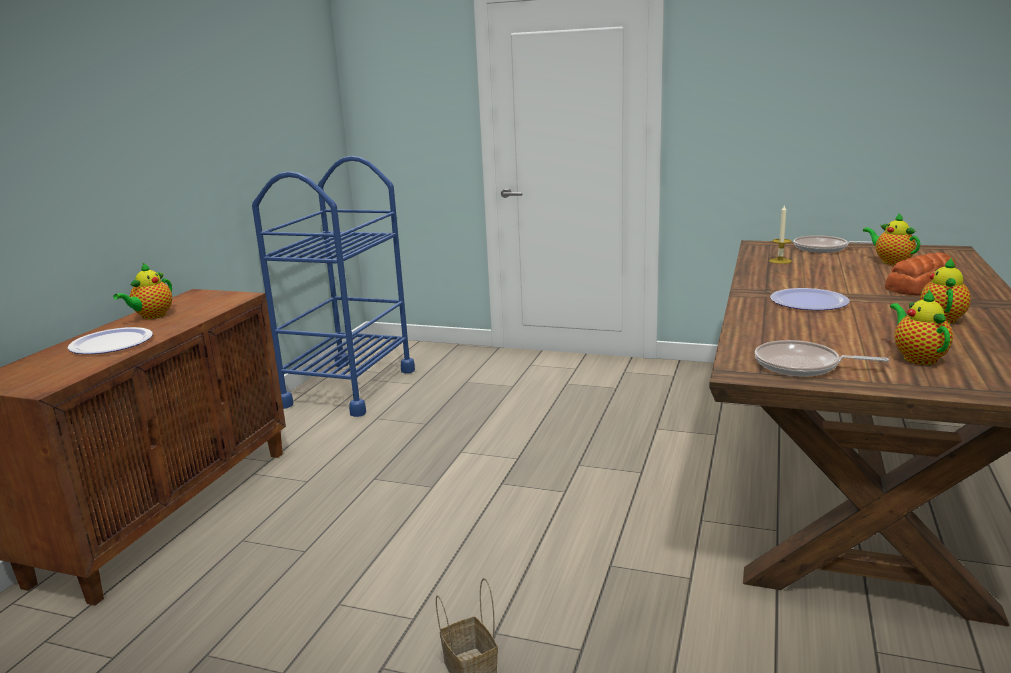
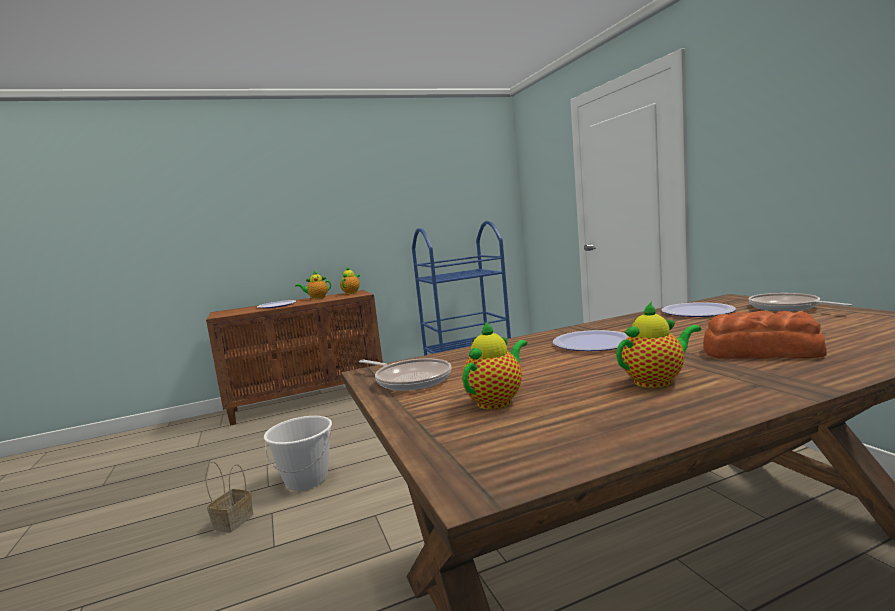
camera: 50 degrees right, 10 degrees down
(449, 584) = (306, 480): none -> white bucket
(780, 261) = (697, 312): candle -> plate
(802, 365) = (410, 380): frying pan -> frying pan turned 150 degrees clockwise
(890, 262) = (822, 327): teapot -> teapot (352, 292)

